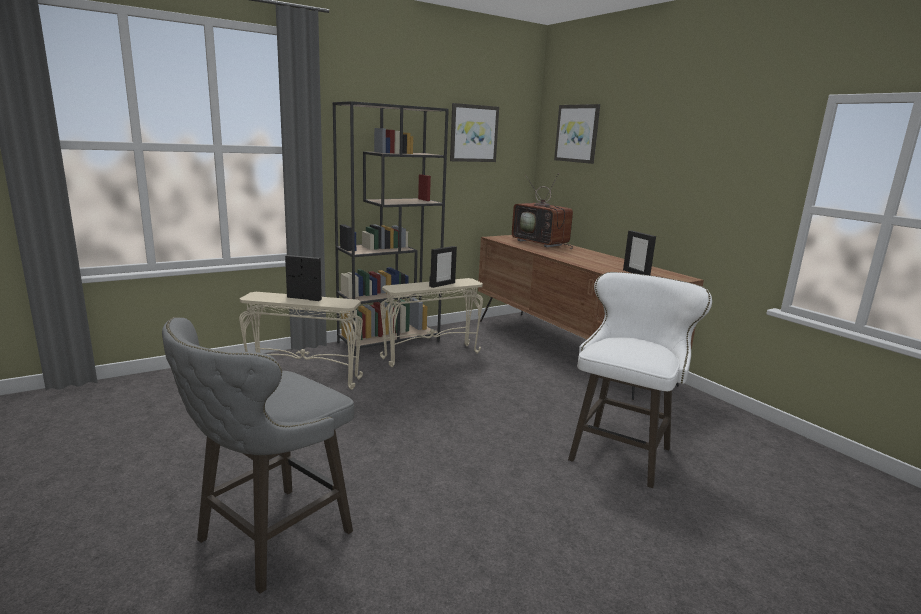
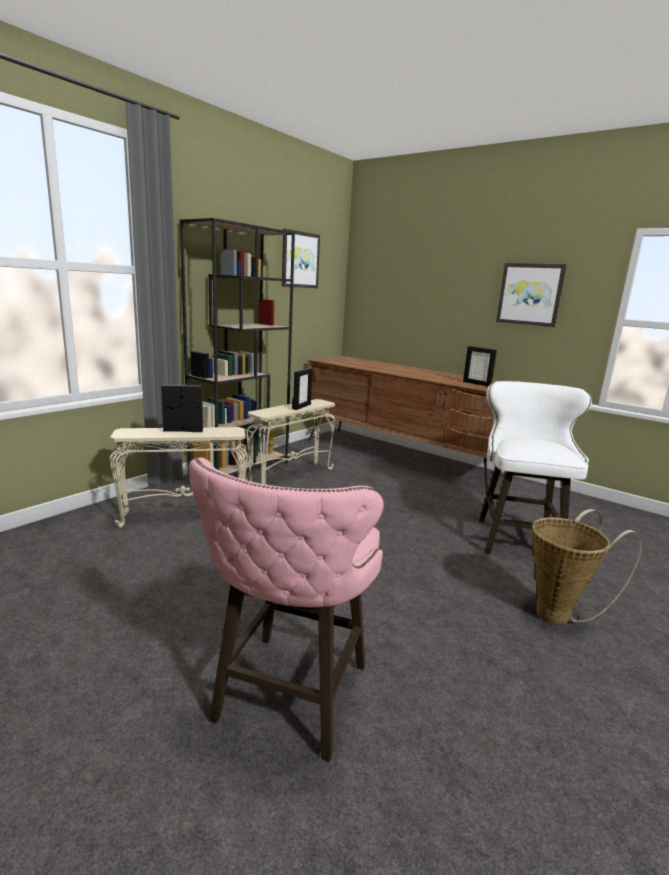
camera: 20 degrees left, 0 degrees up
(269, 539) = (289, 697): grey stool -> pink stool
(542, 243) = (367, 363): television -> none
(577, 133) = (392, 262): picture -> picture (530, 294)
(592, 534) = (559, 615): none -> basket

